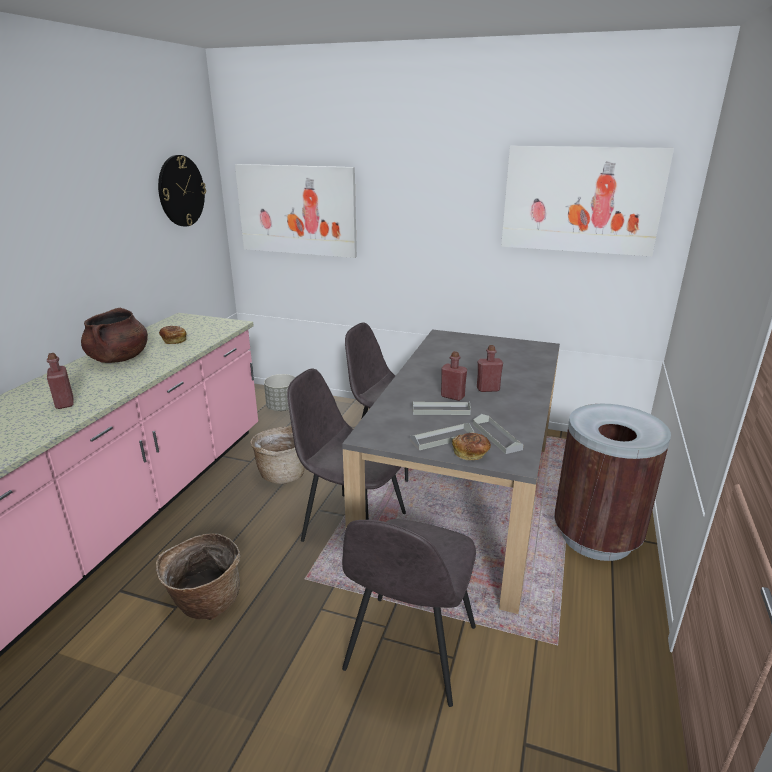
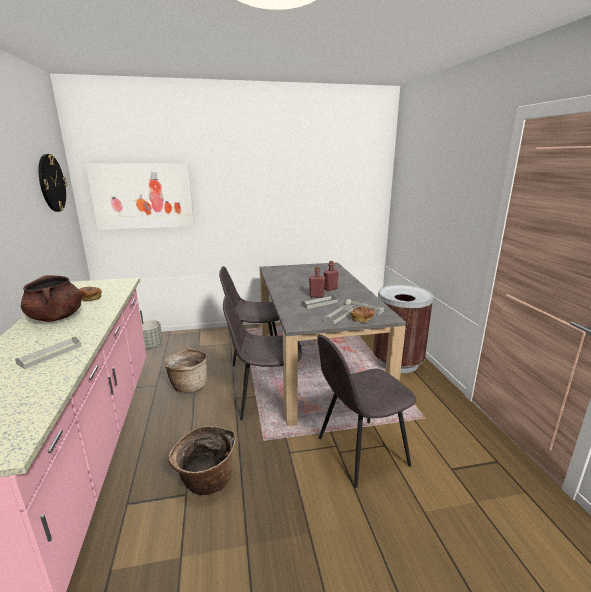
camera: 30 degrees left, 5 degrees down
(64, 403) = (50, 354): red bottle -> grey tray
(409, 650) = (360, 452): grey chair -> grey chair turned 75 degrees clockwise
(581, 200) = (335, 178): picture -> none

